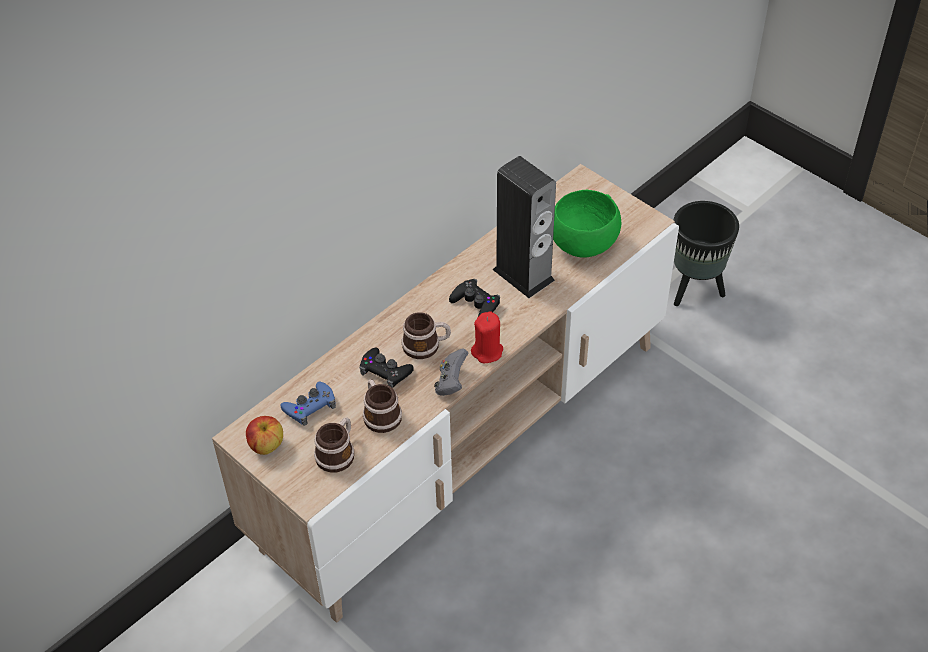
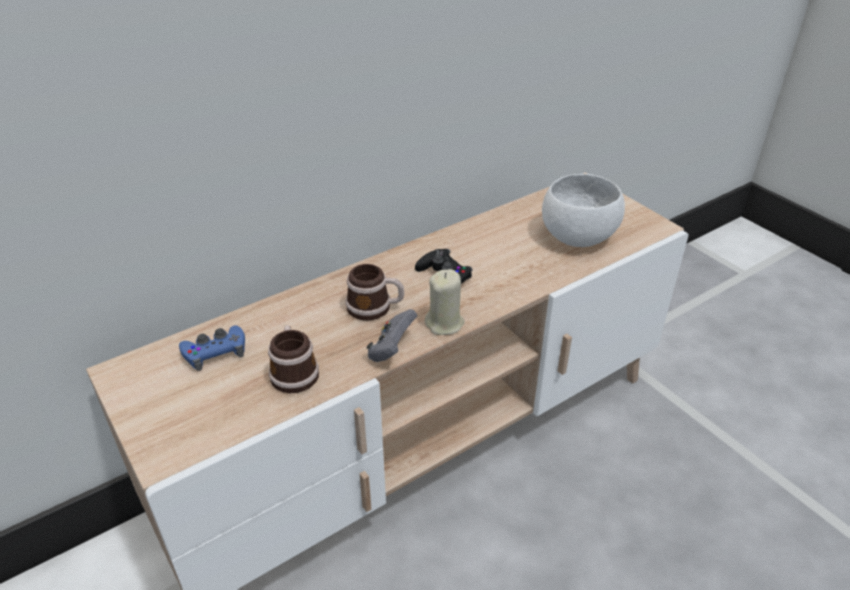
camera: 10 degrees right, 10 degrees down
(266, 445) = (143, 387): apple -> none
(338, 452) = (224, 408): mug -> none
(385, 371) = (318, 327): black game controller -> none
(487, 351) = (445, 323): red candle -> beige candle
(523, 274) = (505, 255): speaker -> none
(582, 245) = (577, 238): green bowl -> white bowl
(695, 290) = (688, 333): black planter -> none

